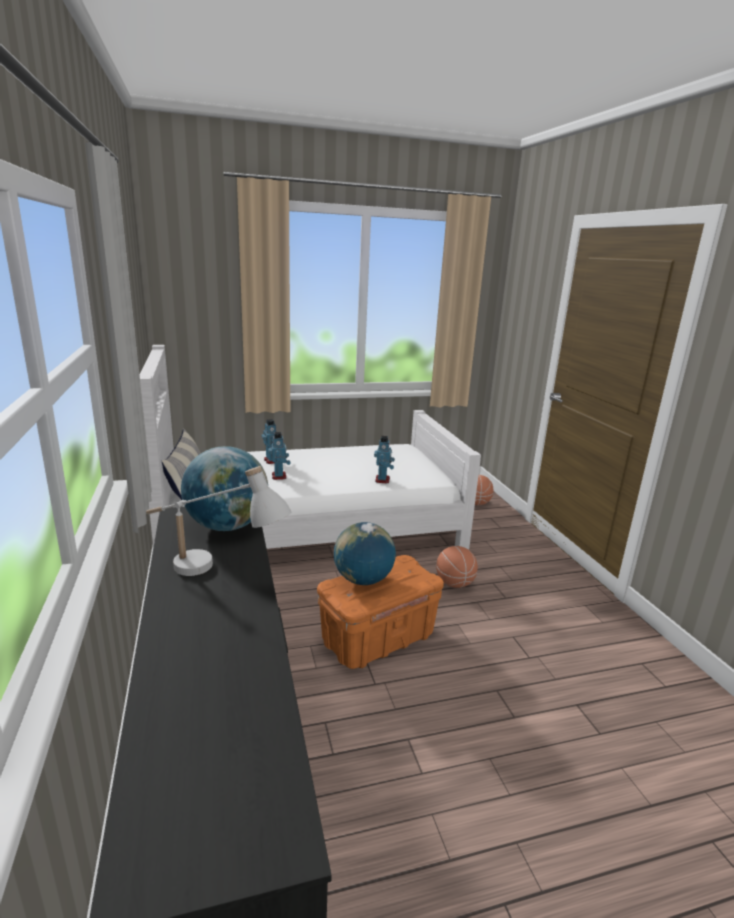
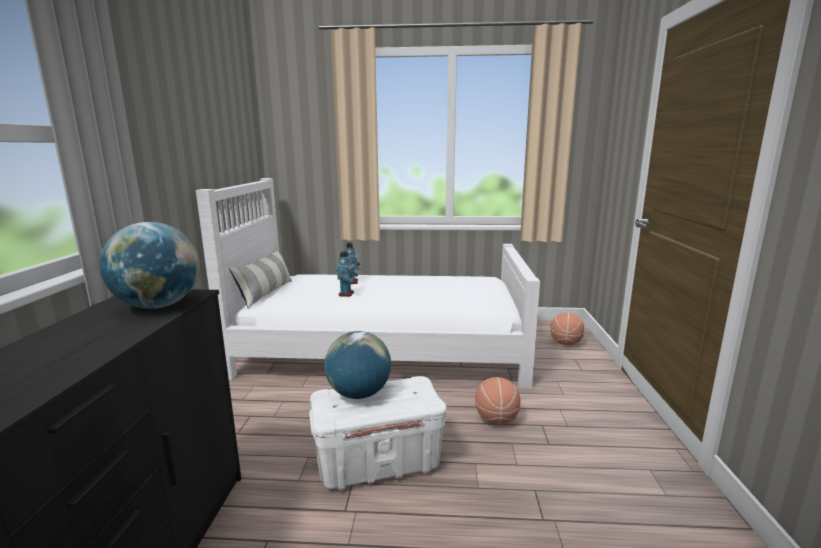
camera: 20 degrees right, 5 degrees down
(214, 574) = (78, 342): white table lamp -> none
(378, 638) = (379, 462): orange storage box -> white storage box
(383, 480) = (441, 304): toy robot -> none

